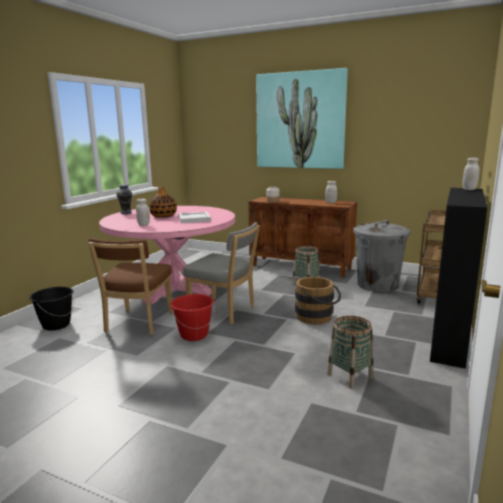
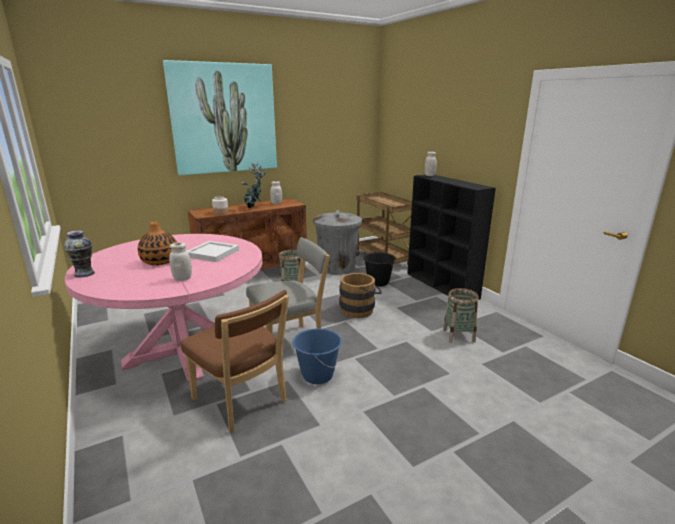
camera: 55 degrees left, 5 degrees up
(56, 325) = (143, 474): black bucket -> black bucket (378, 282)
(194, 335) = (317, 375): red bucket -> blue bucket
(304, 202) = (254, 208): none -> potted plant

